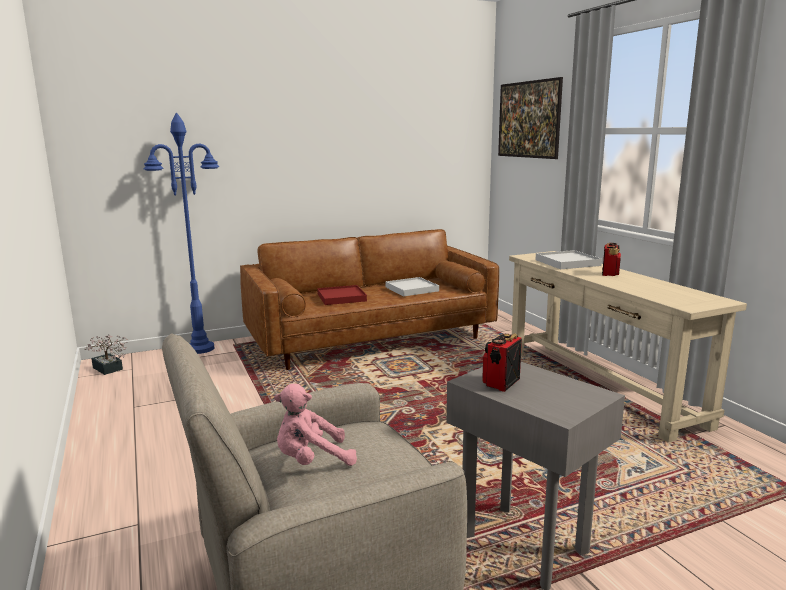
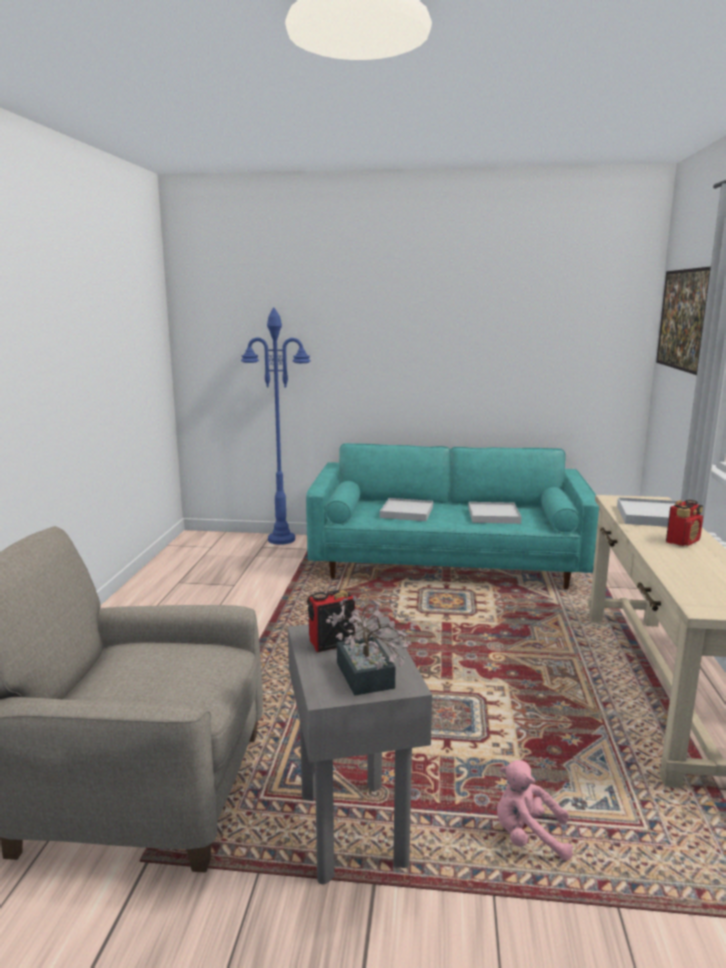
camera: 30 degrees right, 0 degrees up
(109, 369) = (194, 543): potted plant -> potted plant (366, 680)
(312, 460) = (132, 668): pink plush toy -> pink plush toy (528, 837)
(341, 297) = (406, 512): red tray -> white tray
(370, 339) = (447, 563): brown sofa -> turquoise sofa

